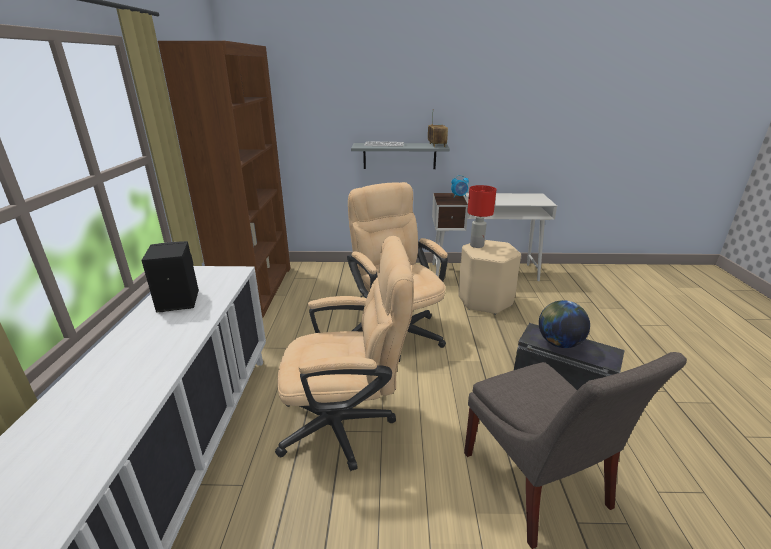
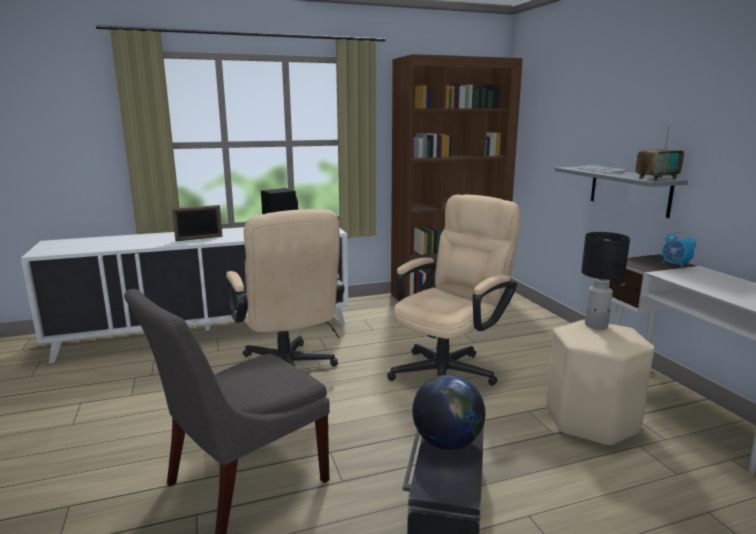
camera: 70 degrees right, 10 degrees down
(141, 373) = (199, 238): none -> picture frame
(476, 245) = (596, 325): red table lamp -> black table lamp

